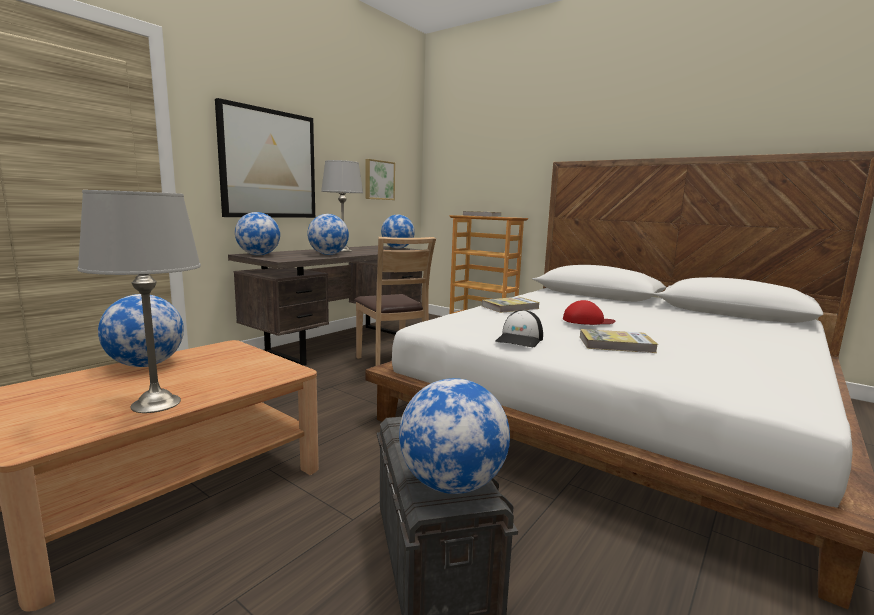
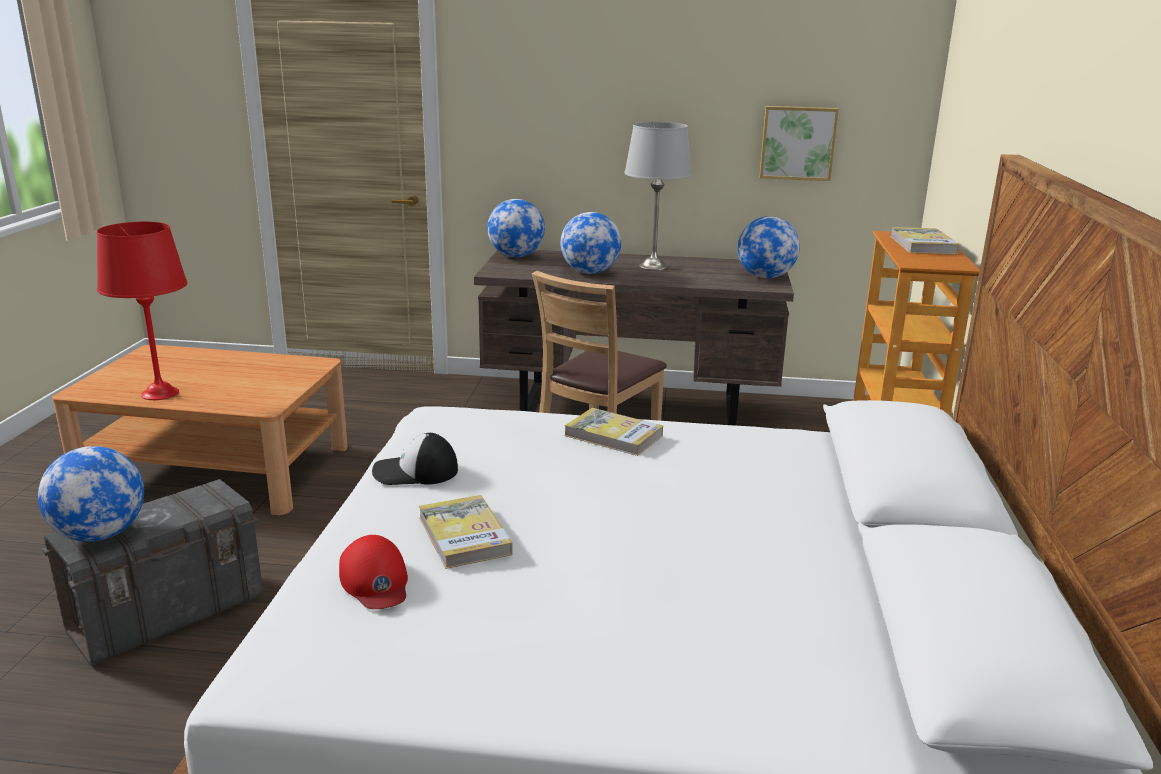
camera: 60 degrees right, 10 degrees up
(146, 365) = (240, 360): globe -> none
(155, 403) = (160, 393): grey table lamp -> red table lamp
(268, 164) = (567, 127): picture -> none
(587, 321) = (583, 499): red cap -> red cap (375, 581)

